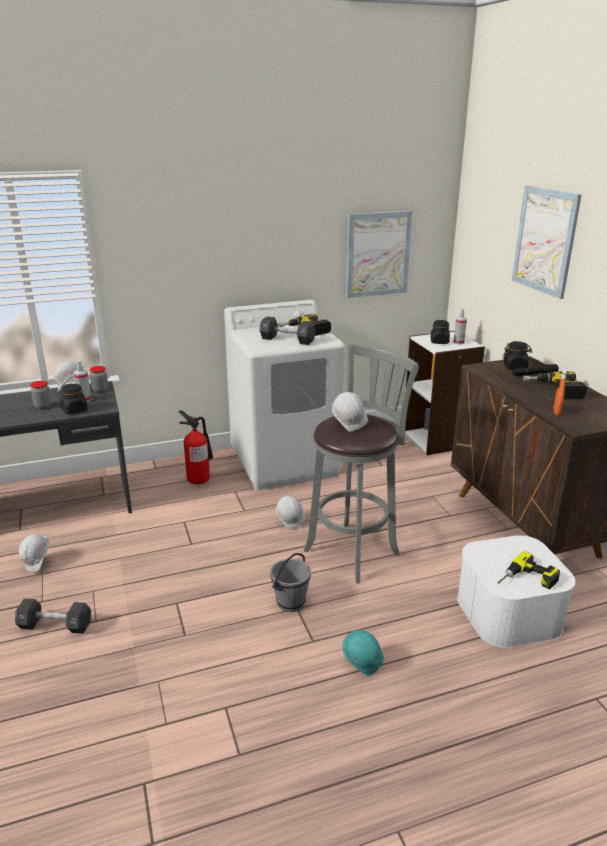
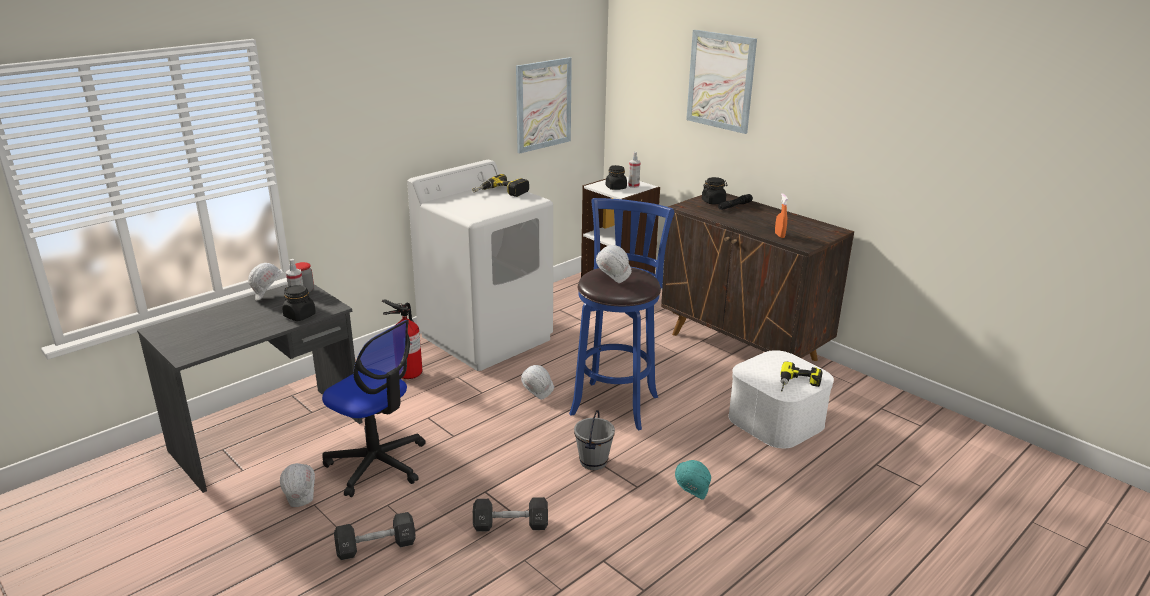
camera: 25 degrees left, 0 degrees up
(43, 406) = (256, 318): jar -> none
(114, 552) = (377, 464): none -> office chair
(287, 340) = (493, 205): black dumbbell -> black dumbbell (510, 525)
(354, 550) = (616, 402): grey stool -> blue stool
(553, 390) = (761, 217): power drill -> none

